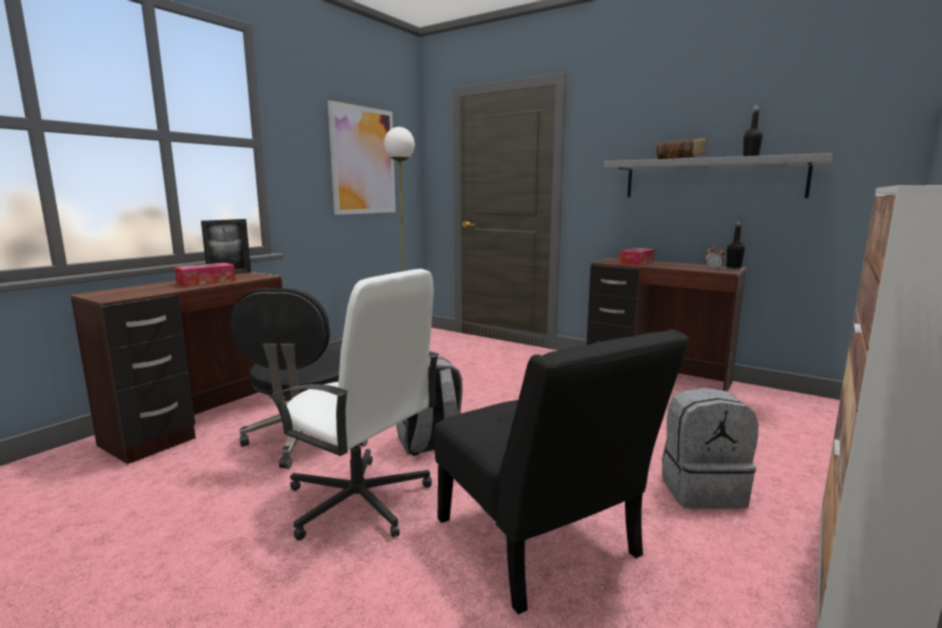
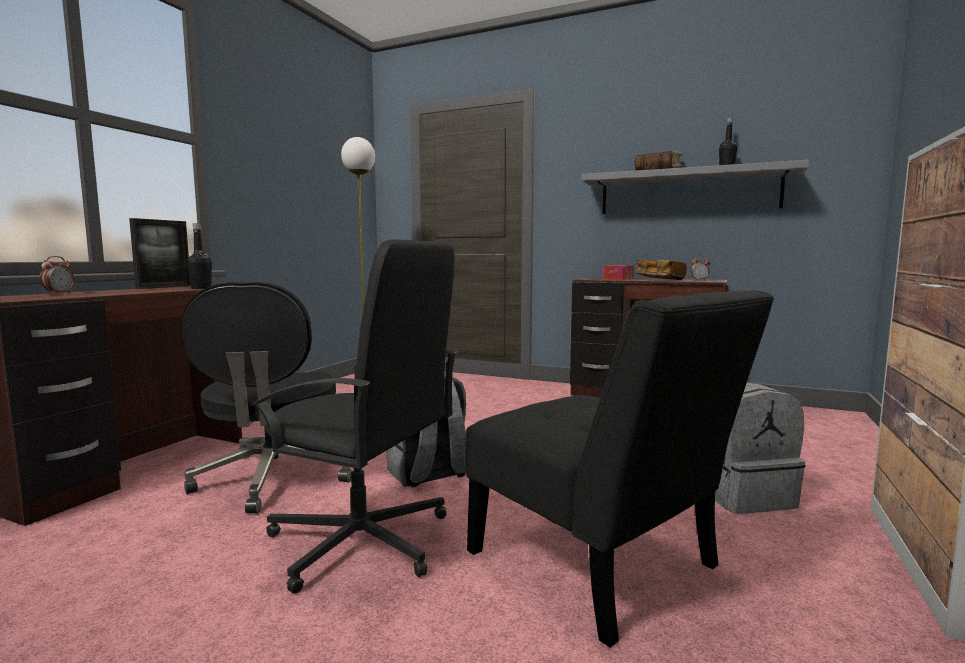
camera: 10 degrees left, 5 degrees down
(148, 286) = (59, 293): none -> alarm clock
(206, 282) = (137, 291): tissue box -> none
(359, 501) = (362, 541): white office chair -> black office chair
(363, 161) = (315, 175): picture -> none
(675, 266) = (659, 279): none -> book
(733, 267) = (715, 279): black bottle -> black bottle (201, 288)

